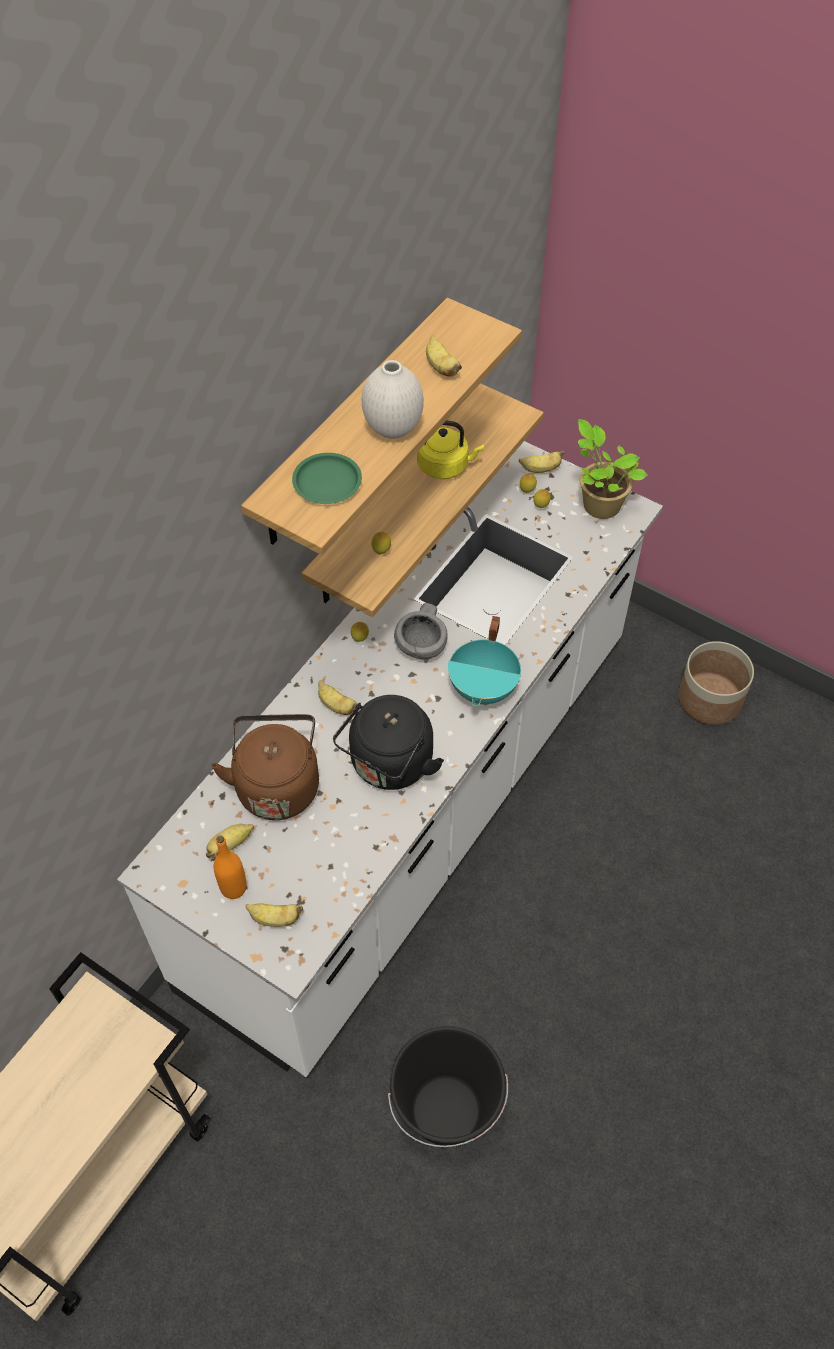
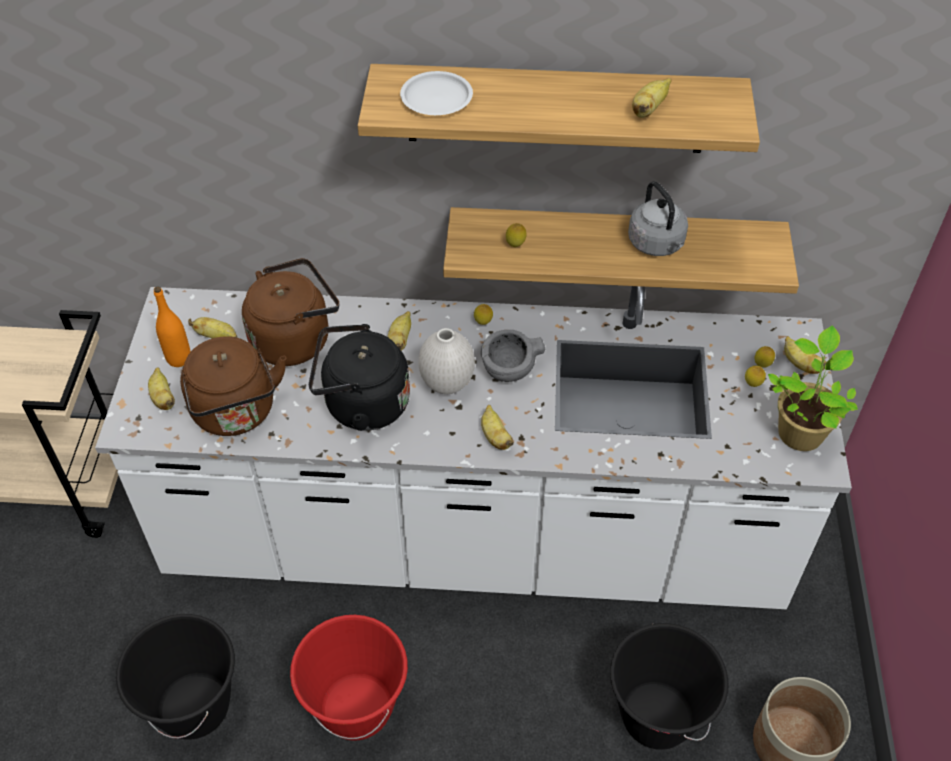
camera: 60 degrees right, 5 degrees down
(327, 482) = (437, 98): green plate -> white plate
(335, 865) = (236, 414): none -> brown kettle
(392, 429) = (538, 110): white vase -> white vase (447, 384)
(445, 466) = (657, 245): yellow kettle -> grey kettle
(484, 688) = (495, 436): turquoise cooking pot -> banana
(521, 976) = (357, 707): none -> red bucket
(644, 769) = (656, 716): none -> black bucket

